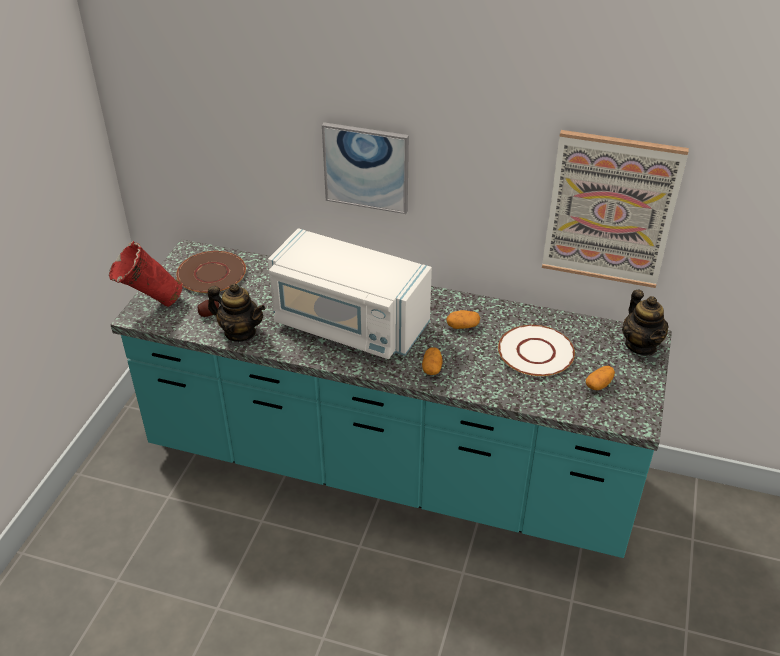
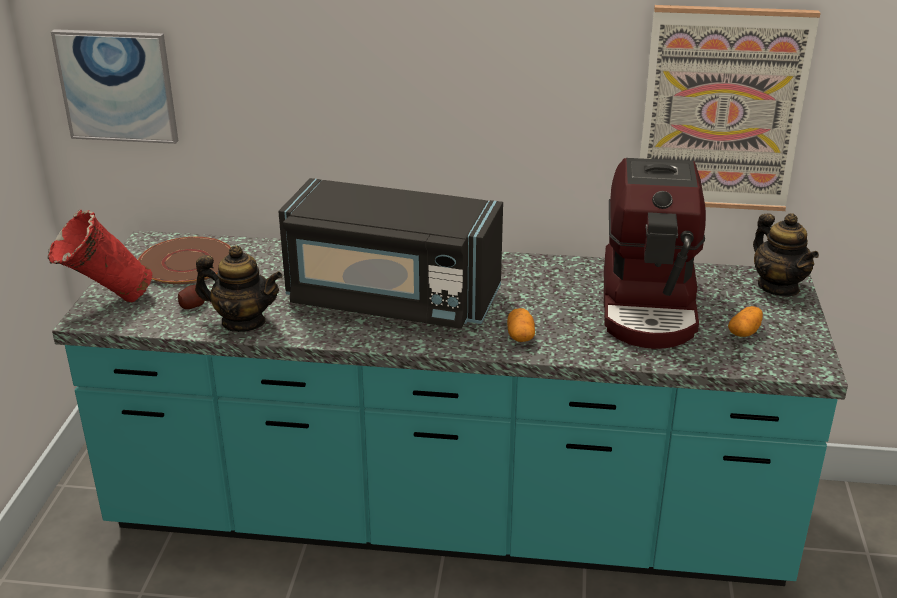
camera: 10 degrees left, 10 degrees down
(348, 324) = (391, 299): white microwave -> black microwave
(366, 167) = (395, 91): picture -> picture (117, 86)
(462, 326) = (544, 288): potato -> none
(536, 352) = (650, 306): white plate -> coffee machine

